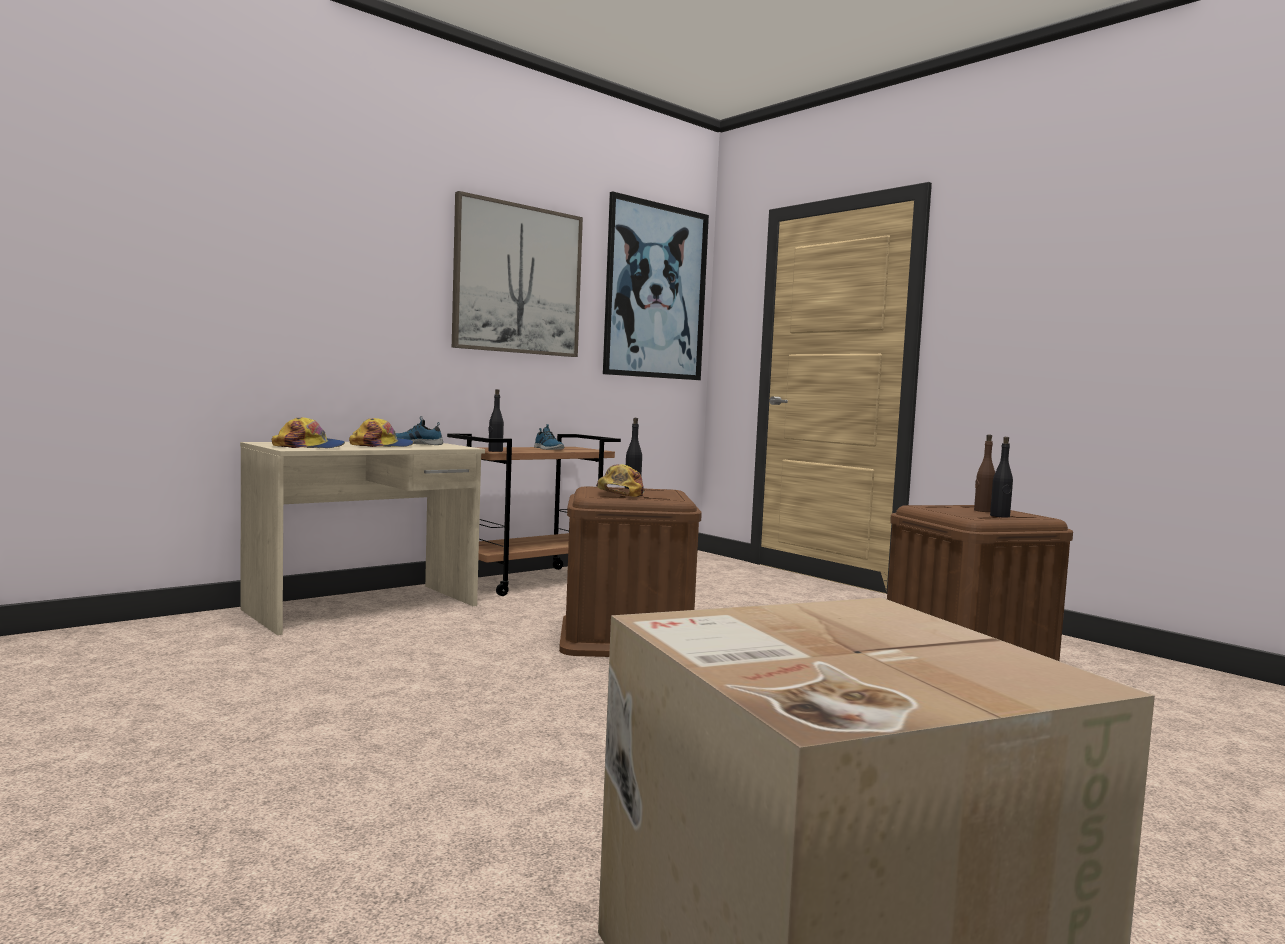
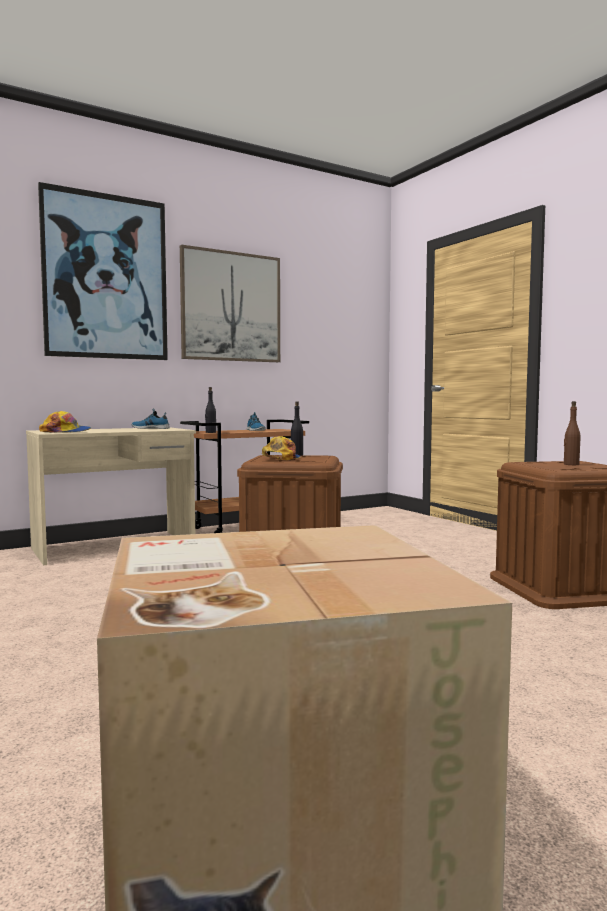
camera: 10 degrees right, 0 degrees up
(382, 445) = (122, 430): cap -> none
(656, 291) = (343, 310): picture -> picture (106, 277)
(1000, 516) = (581, 468): black bottle -> none

